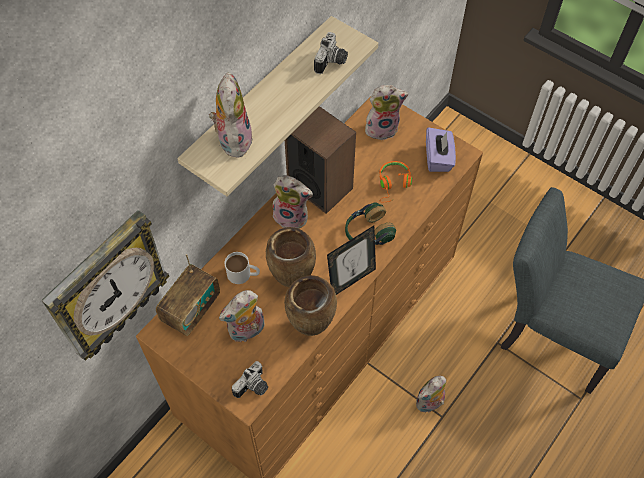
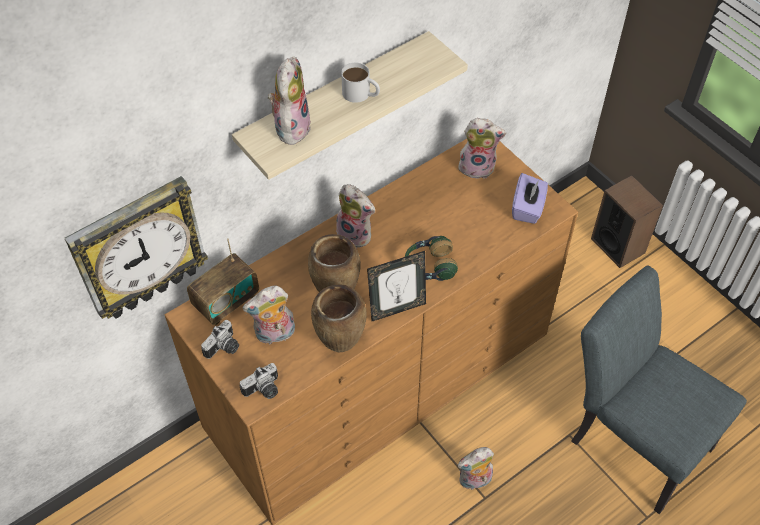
camera: 15 degrees right, 5 degrees down
(243, 274) = (289, 279): white mug -> white mug (361, 94)
(320, 186) = (394, 210): speaker -> speaker (618, 245)
(332, 62) = (414, 74): camera -> camera (224, 348)
(393, 185) = (471, 225): orange headphones -> none

